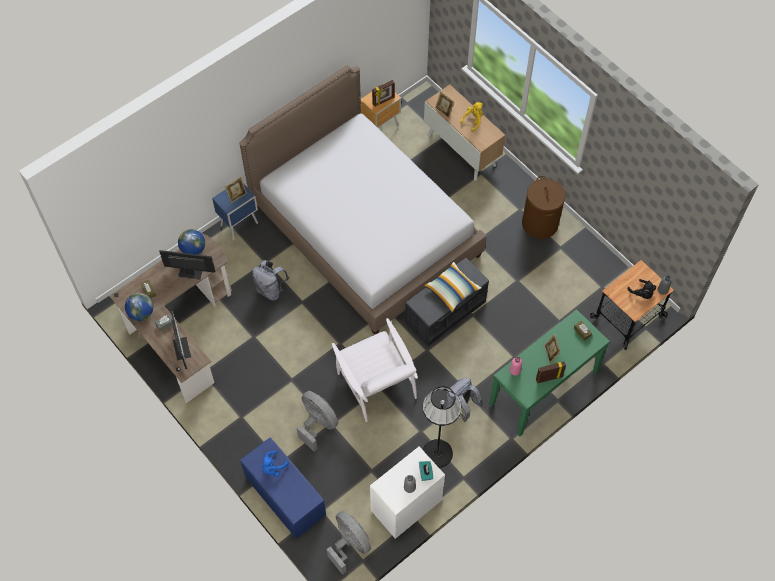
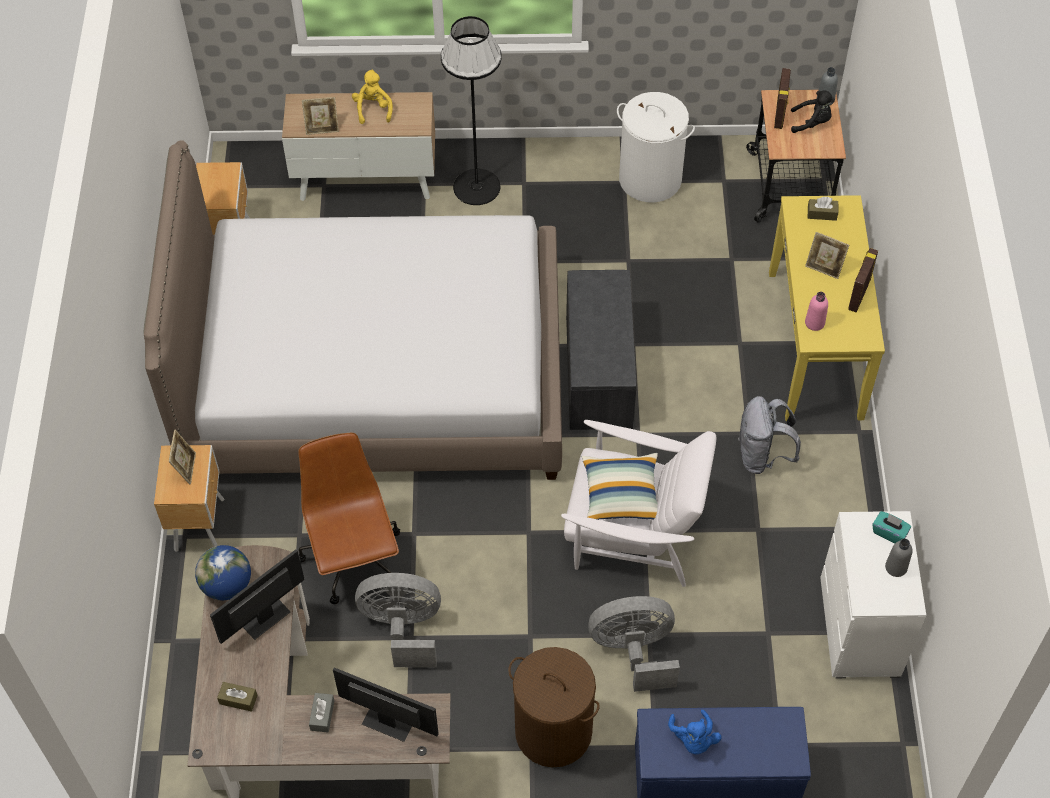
camera: 50 degrees left, 5 degrees down
(141, 313) = (268, 737): globe -> none
(240, 224) = (200, 523): blue nightstand -> brown nightstand
(270, 290) = (353, 560): grey backpack -> brown office chair
(349, 544) = (864, 743): grey fan -> grey fan (403, 628)
(383, 101) = (225, 184): picture frame -> picture frame (780, 113)
(437, 453) = (809, 532): black floor lamp -> black floor lamp (476, 186)
(452, 290) = (605, 320): pillow -> pillow (622, 495)
(539, 223) = (566, 178): brown laundry basket -> brown laundry basket (553, 731)
(544, 388) = (815, 344): green console table -> yellow console table
(572, 257) = (650, 179): none -> white laundry basket

